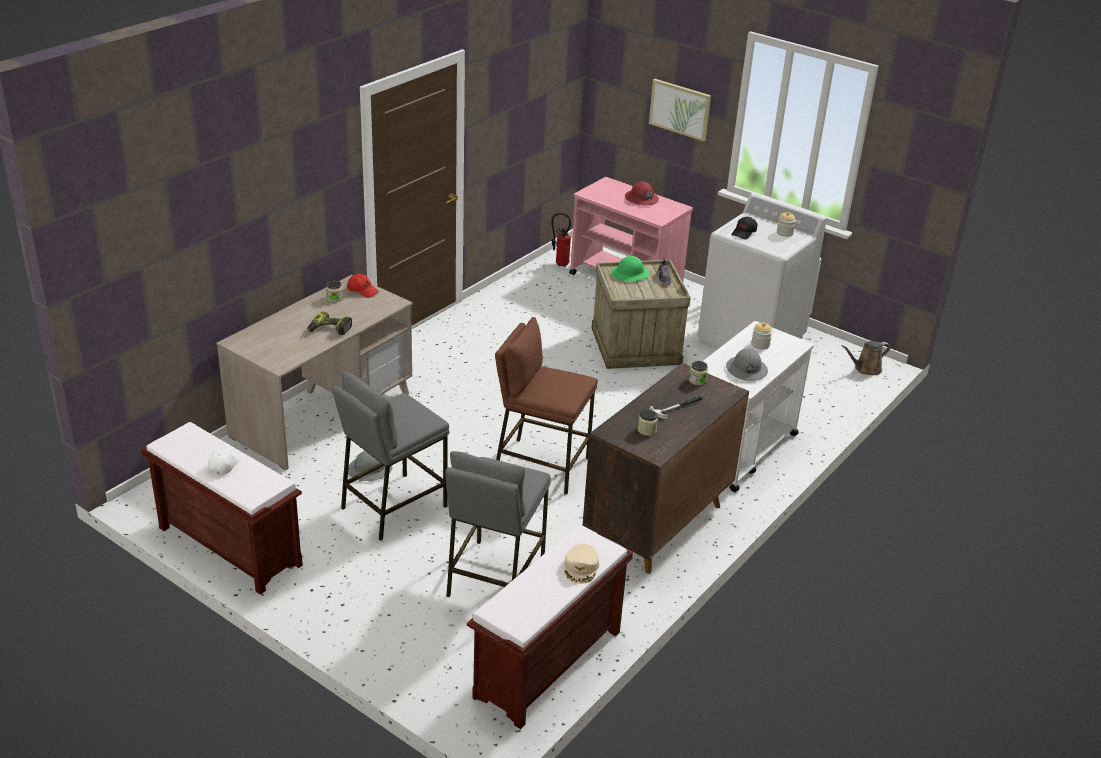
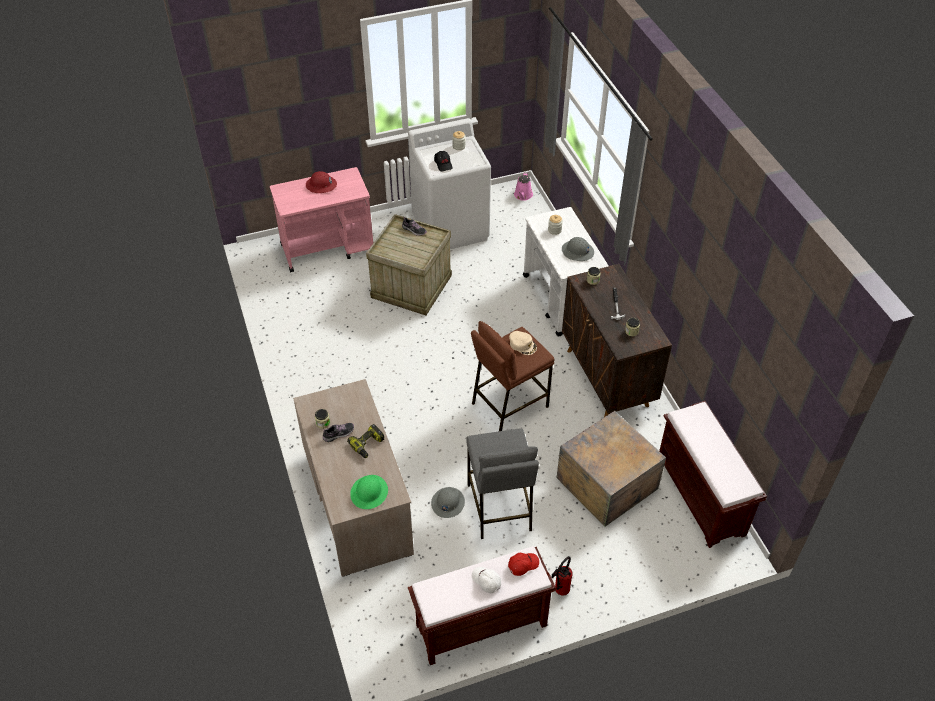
camera: 55 degrees left, 15 degrees up
(328, 310) = (338, 434): none -> shoe
(363, 291) = (325, 401): red cap -> red cap (523, 565)
(494, 577) = (607, 484): grey stool -> crate
(560, 264) = (271, 271): fire extinguisher -> fire extinguisher (559, 591)
(581, 567) = (711, 431): beige cap -> beige cap (522, 344)
(630, 274) = (394, 244): green hard hat -> green hard hat (369, 492)
(680, 109) = (313, 103): picture -> none
(865, 369) = (523, 196): brown watering can -> pink watering can

